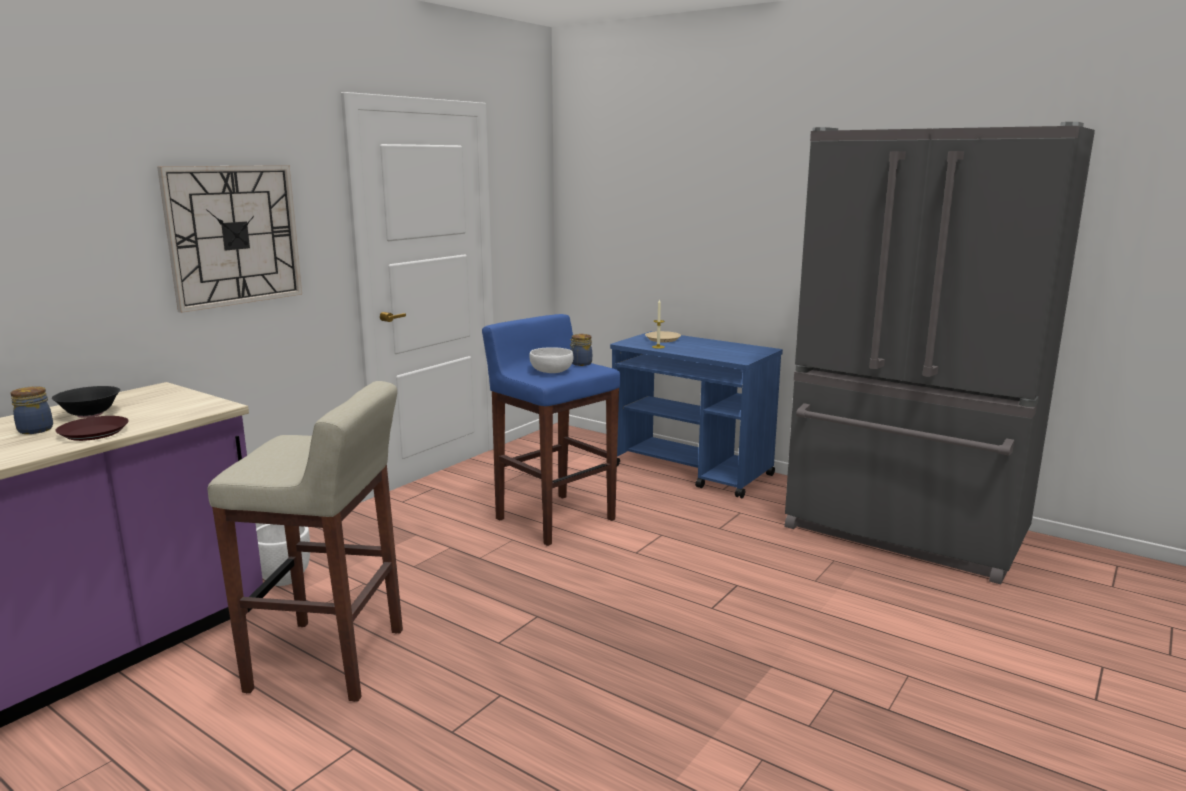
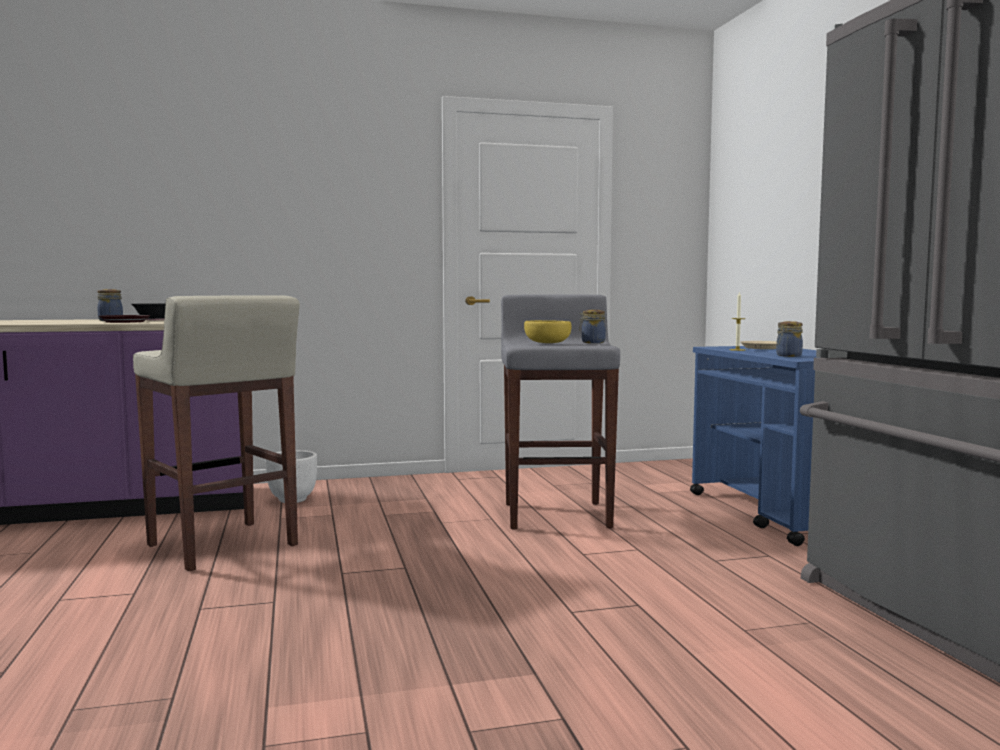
camera: 40 degrees right, 10 degrees down
(234, 235) = (323, 210): wall clock -> none
(551, 371) = (547, 343): white bowl -> yellow bowl
(554, 518) = (556, 515): blue stool -> grey stool
(716, 354) = (788, 355): none -> jar

